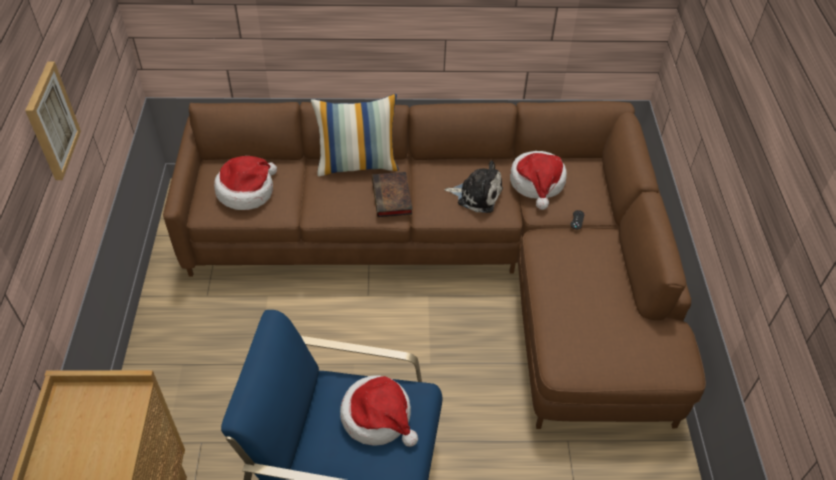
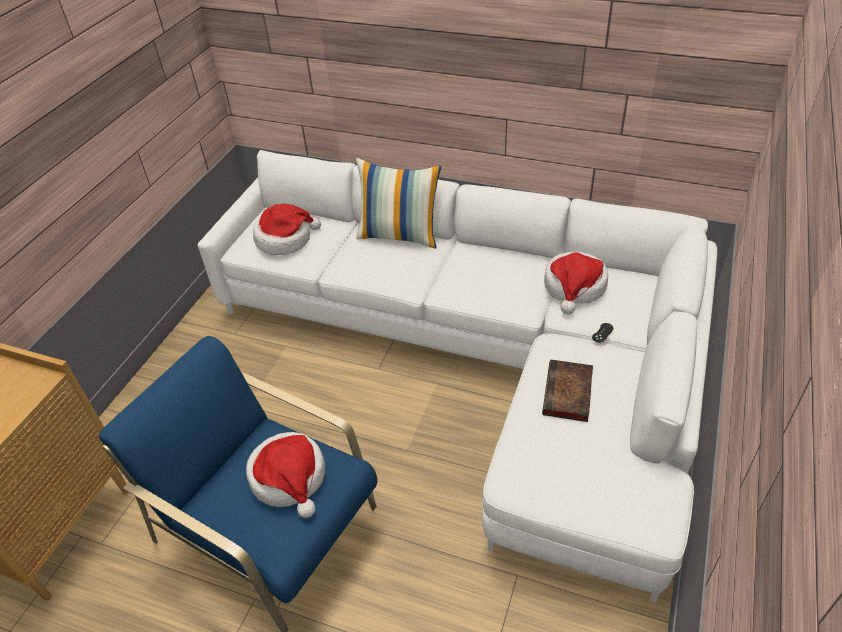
camera: 25 degrees right, 5 degrees down
(51, 121) = (64, 114): picture -> none
(392, 198) = (416, 272): book -> book (568, 395)
(456, 259) = (482, 355): brown sofa -> white sofa
(477, 195) = (503, 286): plush toy -> none

